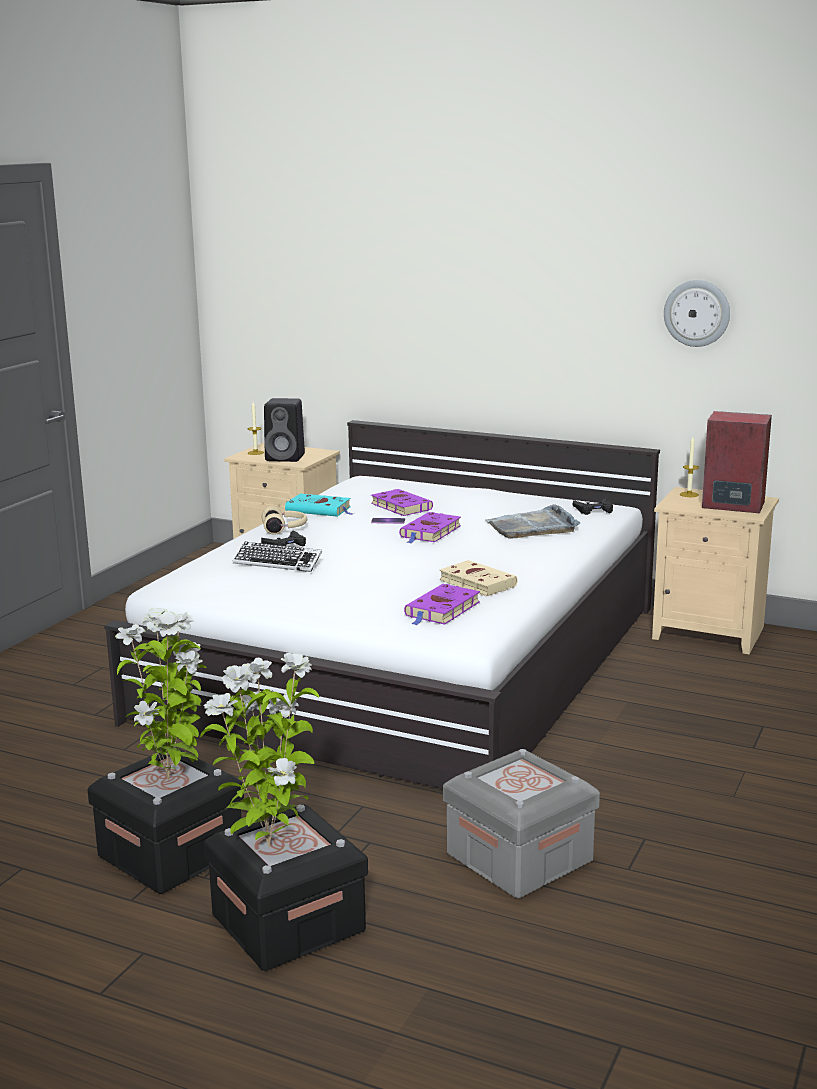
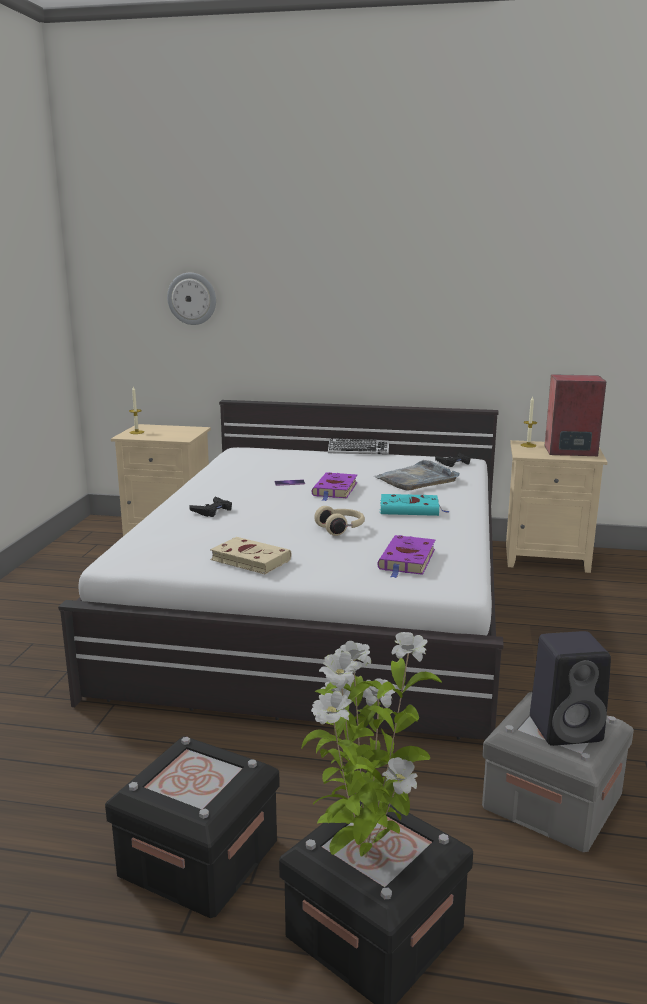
camera: 15 degrees left, 0 degrees up
(171, 779) = (202, 779): potted plant -> none
(277, 562) = (218, 527): keyboard -> keyboard (358, 451)
(285, 529) = (201, 496): beige headphones -> beige headphones (341, 529)
(286, 457) = (168, 435): black speaker -> black speaker (567, 728)
(320, 510) = (221, 477): turquoise book -> turquoise book (411, 509)
(400, 506) = (289, 470): purple book -> none
(475, 583) = (413, 532): beige book -> beige book (248, 560)
(697, 313) = (530, 294): wall clock -> wall clock (192, 298)

